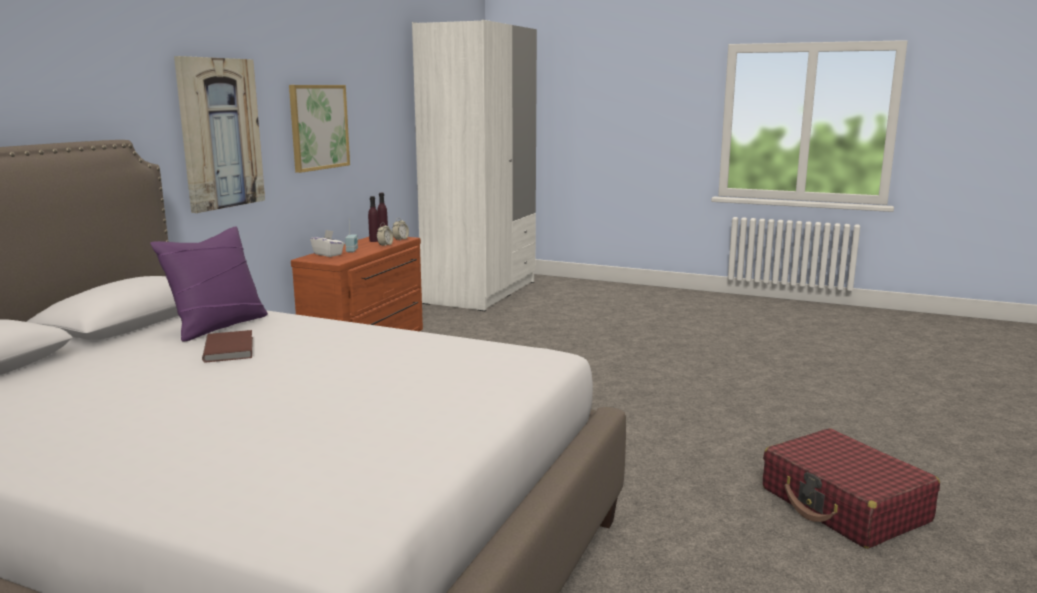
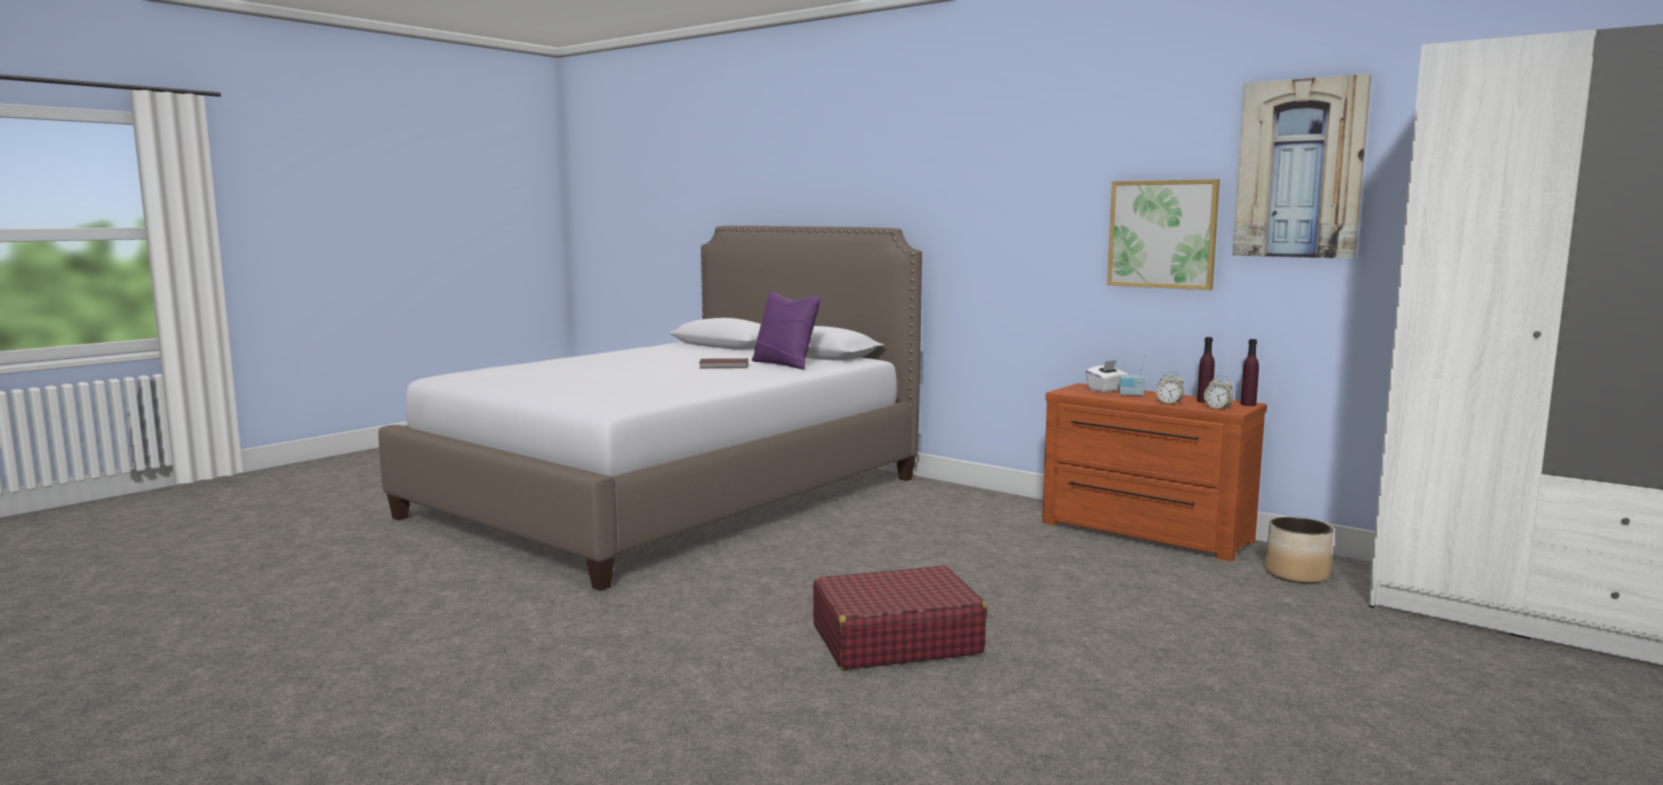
camera: 105 degrees right, 5 degrees down
(220, 133) = (1008, 231): picture -> picture (1299, 169)
(440, 319) = (1297, 574): none -> planter
(844, 505) = (492, 702): red suitcase -> red suitcase (895, 640)

